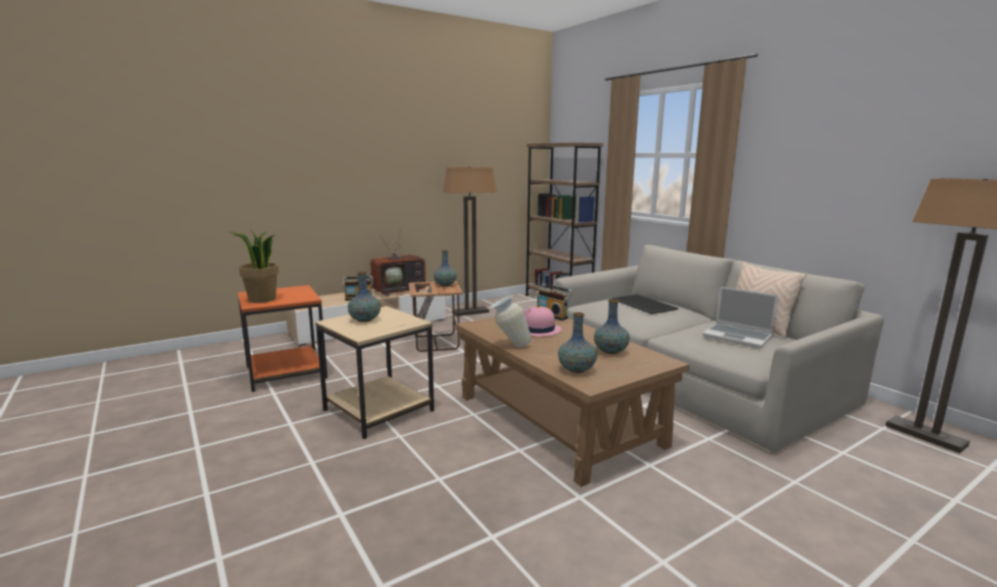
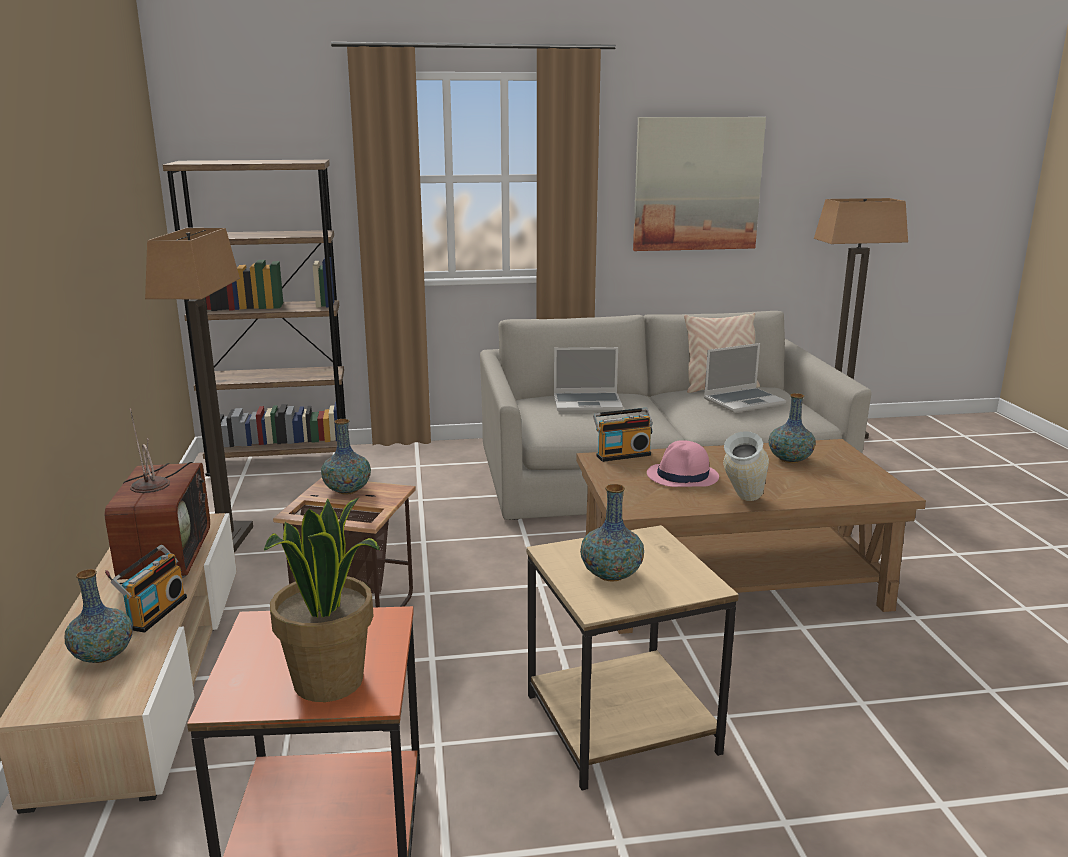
camera: 65 degrees left, 5 degrees up
(576, 370) = (846, 488): vase -> vase (103, 655)
(645, 304) = (588, 403): tray -> laptop
(828, 162) = (697, 184): none -> picture

